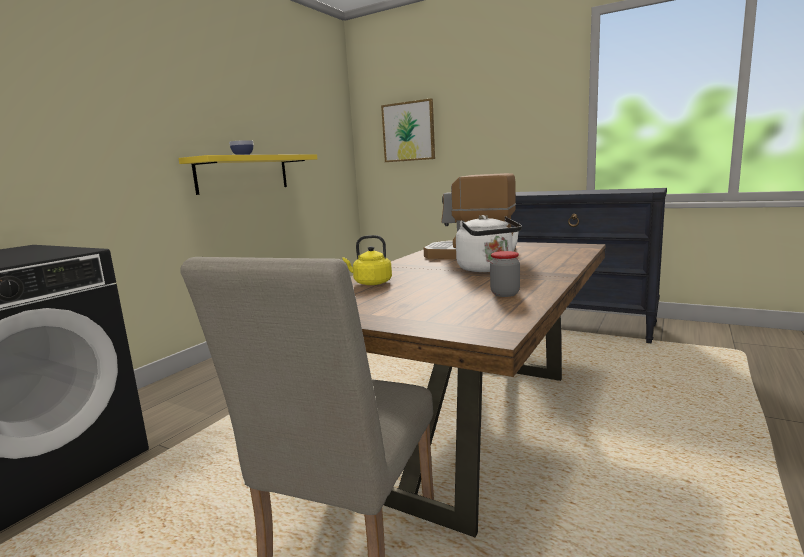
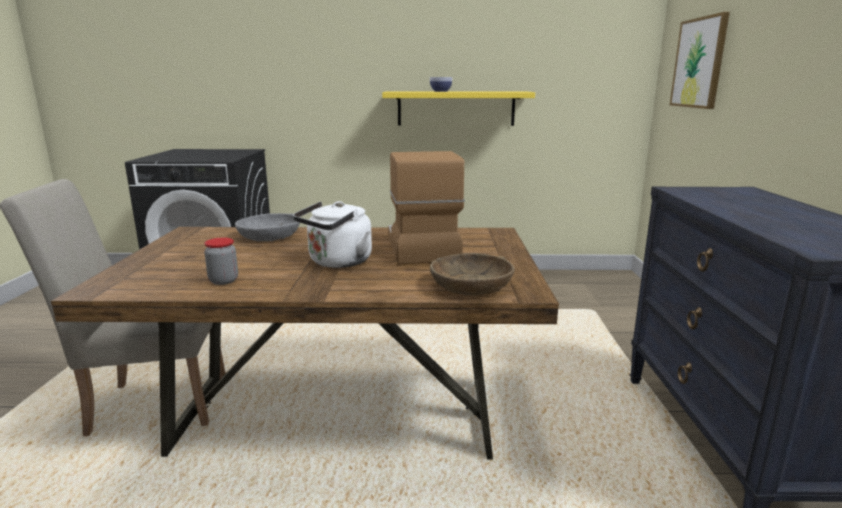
camera: 60 degrees right, 5 degrees up
(370, 283) = (269, 236): yellow kettle -> grey bowl
(567, 251) = (471, 285): none -> brown bowl

